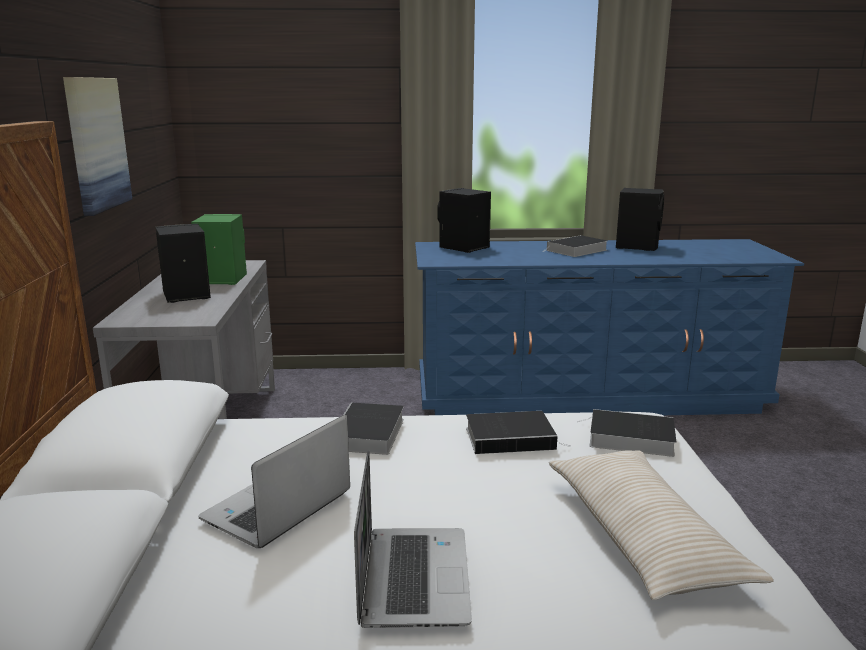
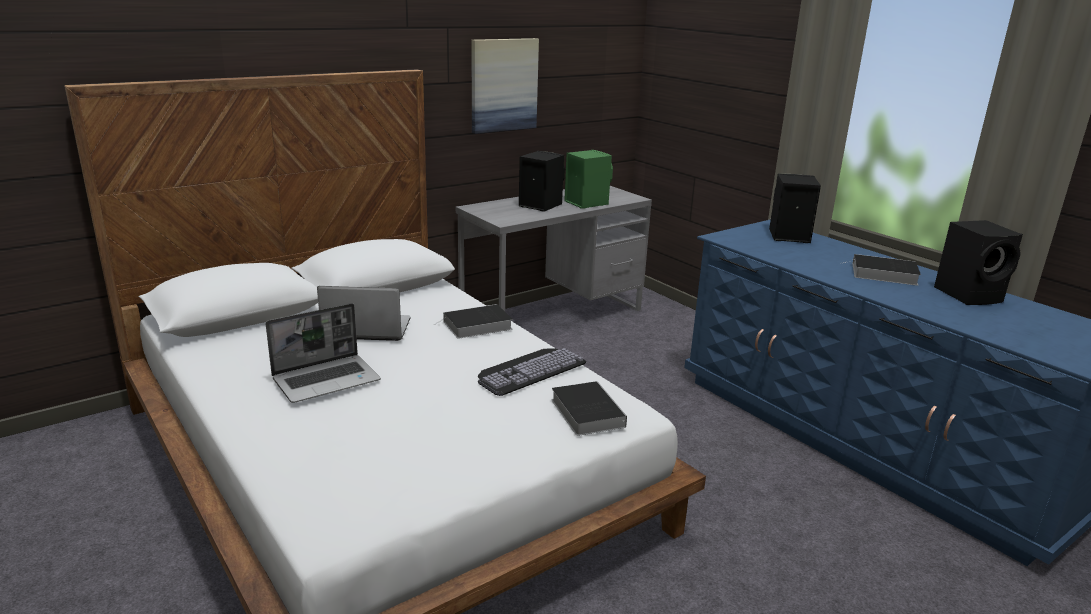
camera: 55 degrees right, 5 degrees up
(512, 438) = (529, 369): book -> keyboard
(643, 537) = (438, 442): beige pillow -> none

